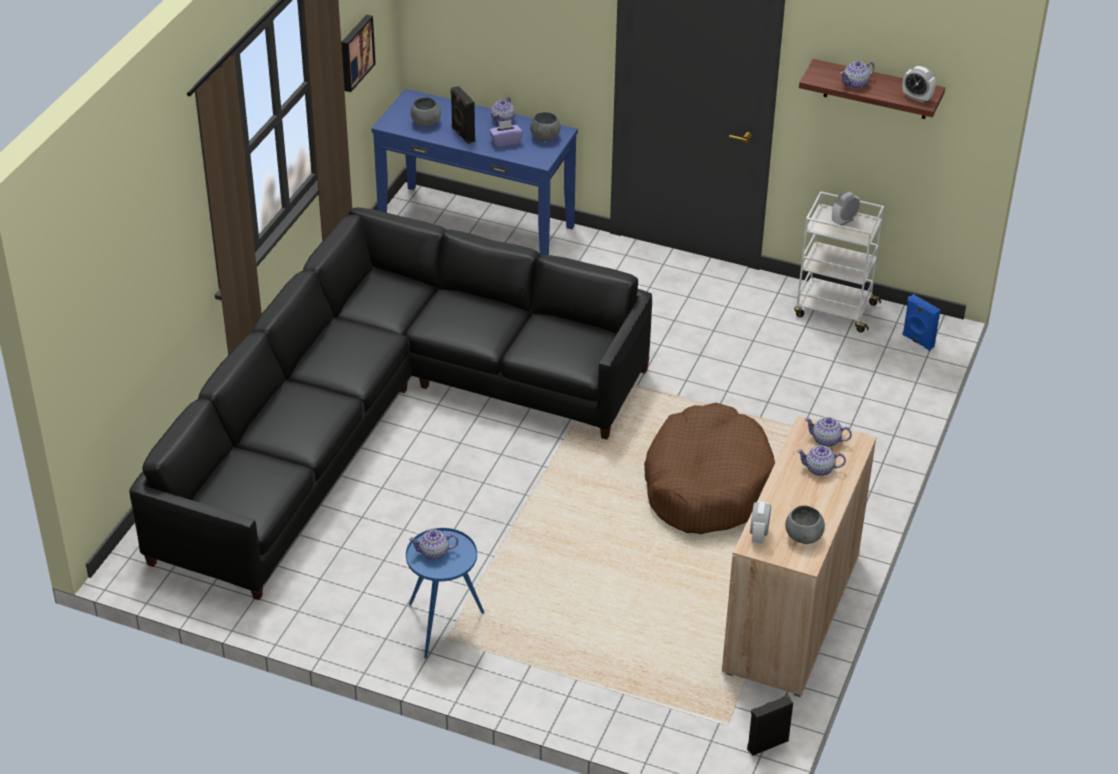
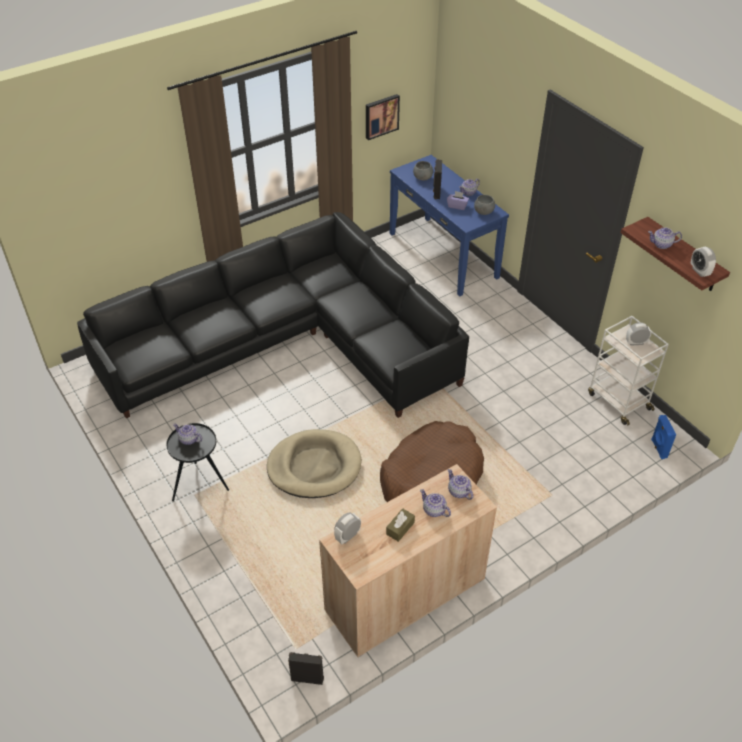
camera: 35 degrees right, 5 degrees up
(444, 625) = (201, 486): blue side table -> black side table
(561, 538) = (314, 466): none -> beige dog bed
(803, 502) = (400, 528): none -> brown tissue box
(803, 536) = (375, 554): grey bowl -> none

